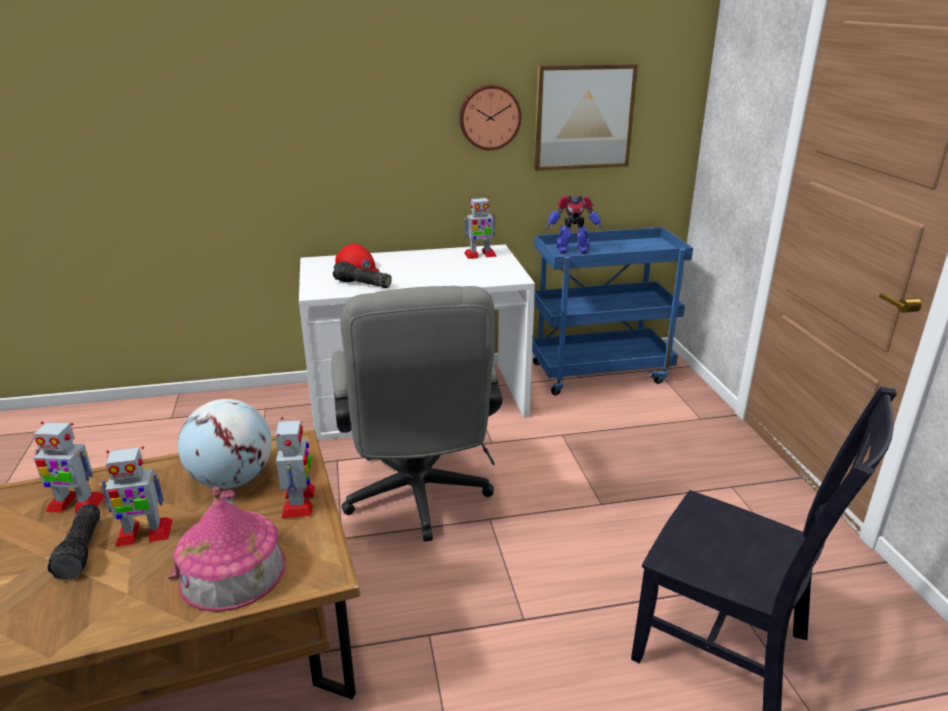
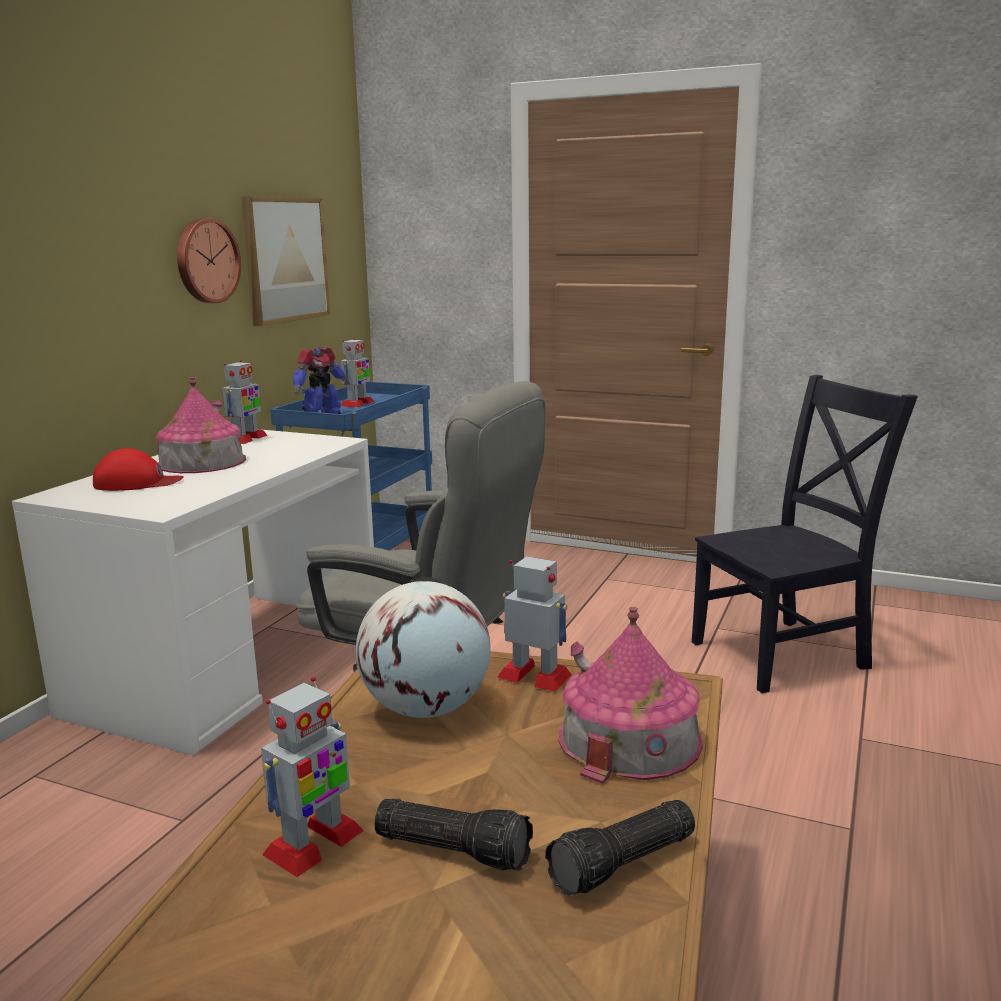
camera: 55 degrees left, 10 degrees down
(143, 533) = (473, 791): toy robot -> toy robot (357, 404)
(362, 284) = (195, 489): flashlight -> flashlight (624, 865)
(416, 264) = (201, 462): none -> toy house

